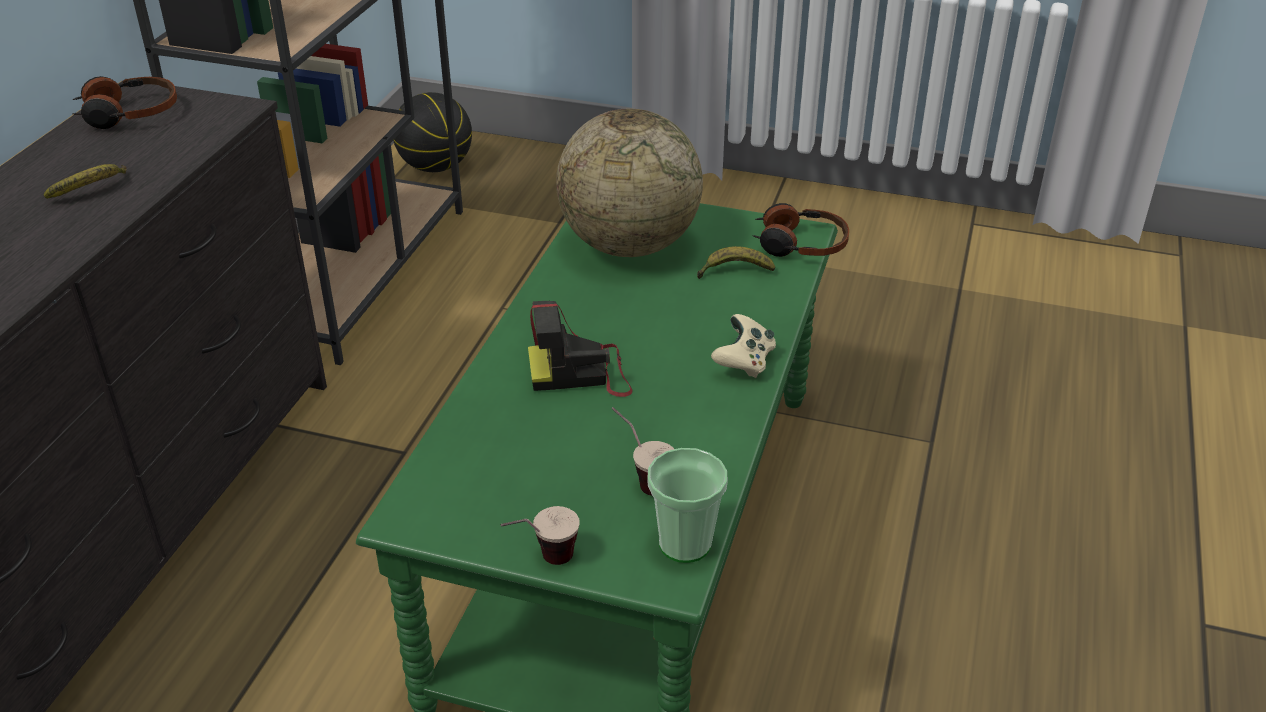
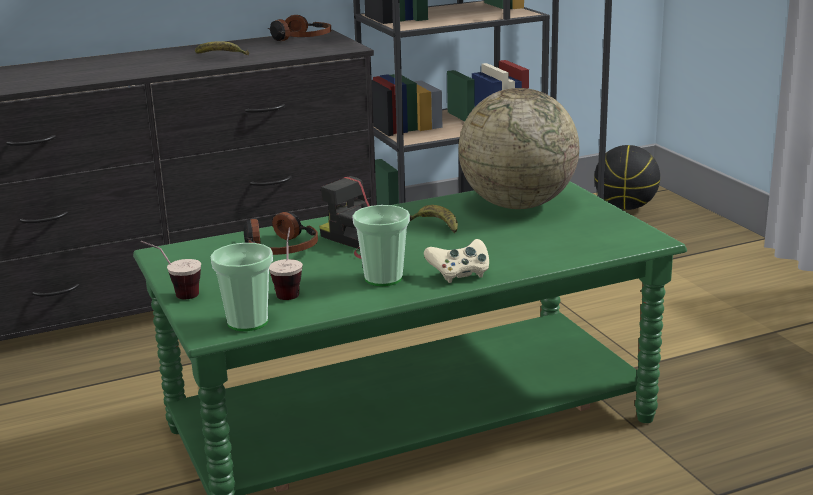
camera: 50 degrees right, 15 degrees down
(693, 408) = (383, 278): none -> cup
(734, 271) = (553, 238): banana -> banana (435, 226)
(799, 244) = (631, 243): headphones -> headphones (279, 248)

